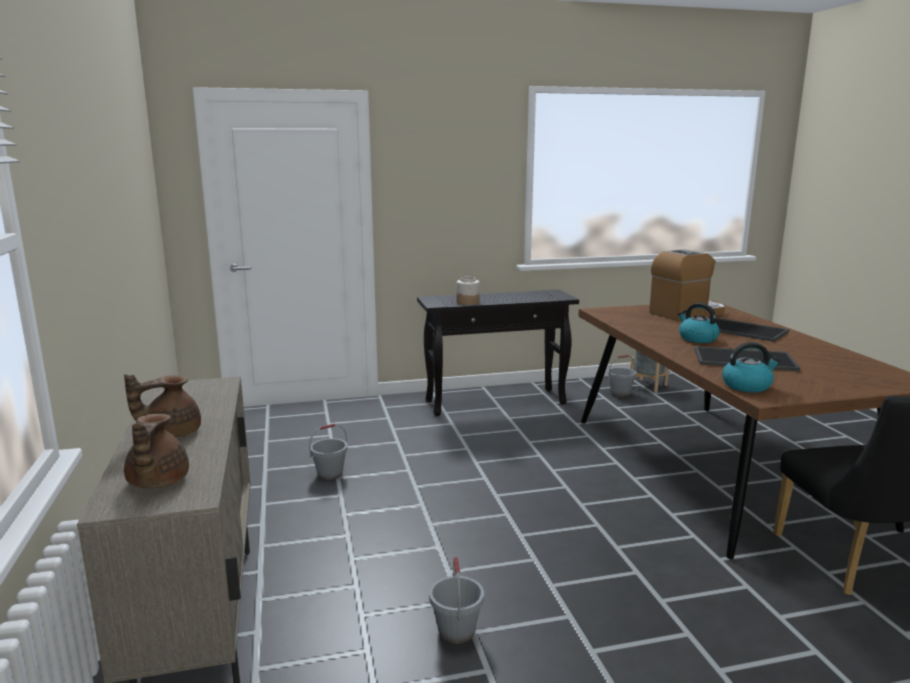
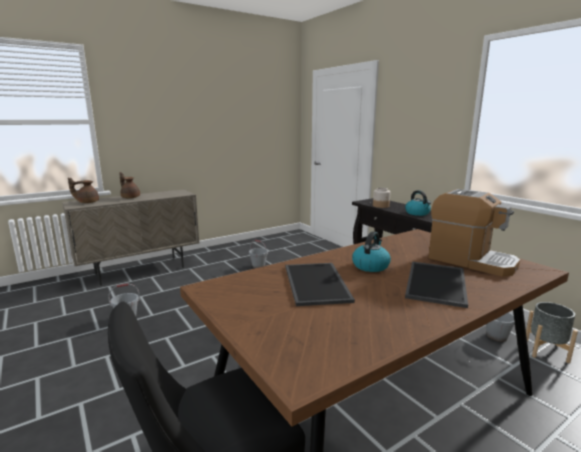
camera: 70 degrees right, 0 degrees up
(747, 386) = (234, 283): kettle -> kettle (417, 213)

